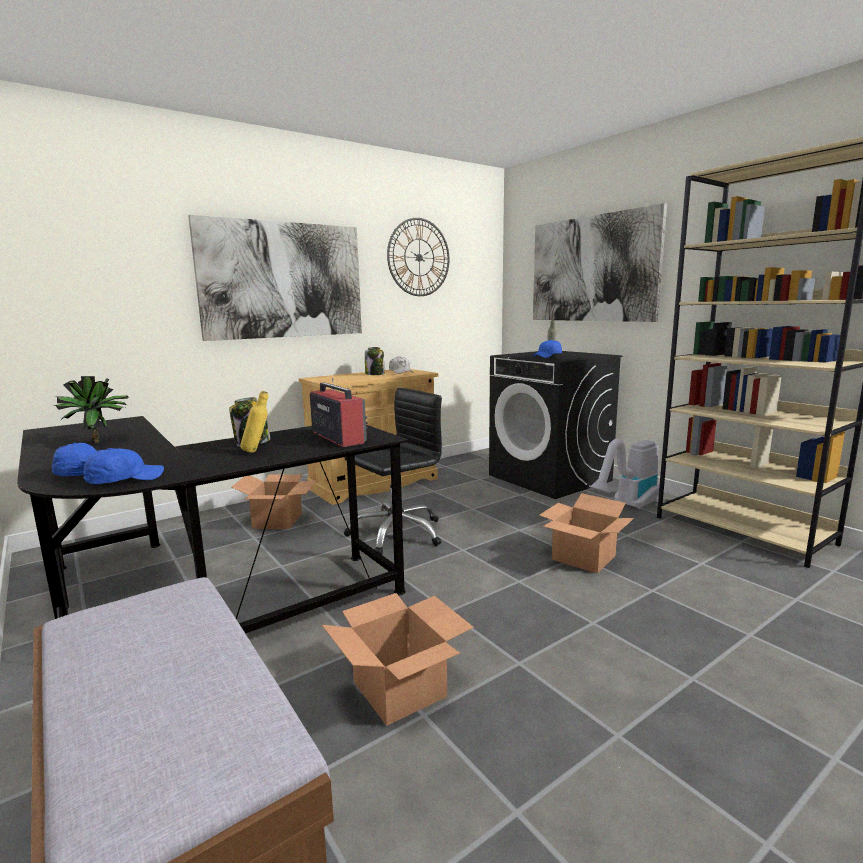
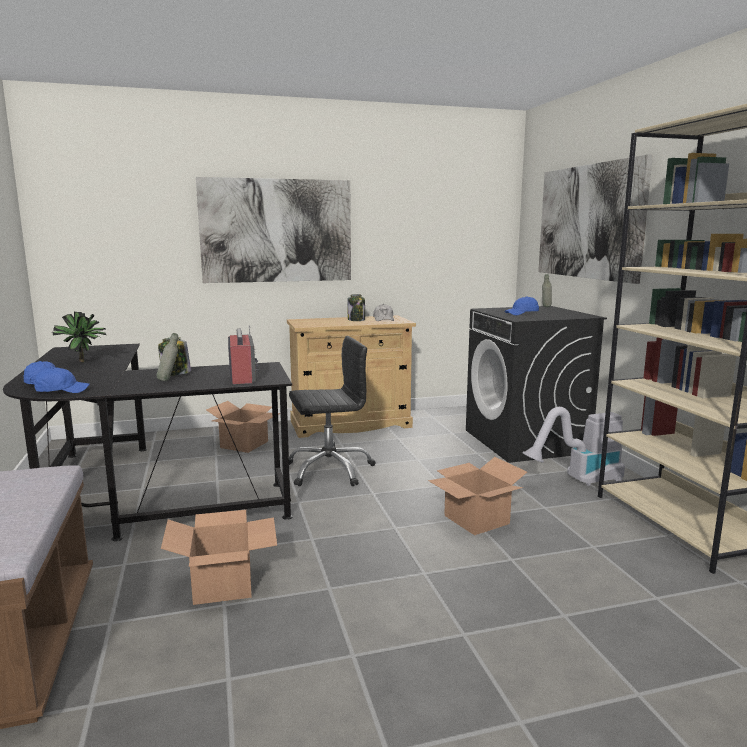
camera: 20 degrees right, 0 degrees up
(257, 451) = (169, 380): yellow bottle -> grey bottle
(419, 257) = (418, 206): wall clock -> none

